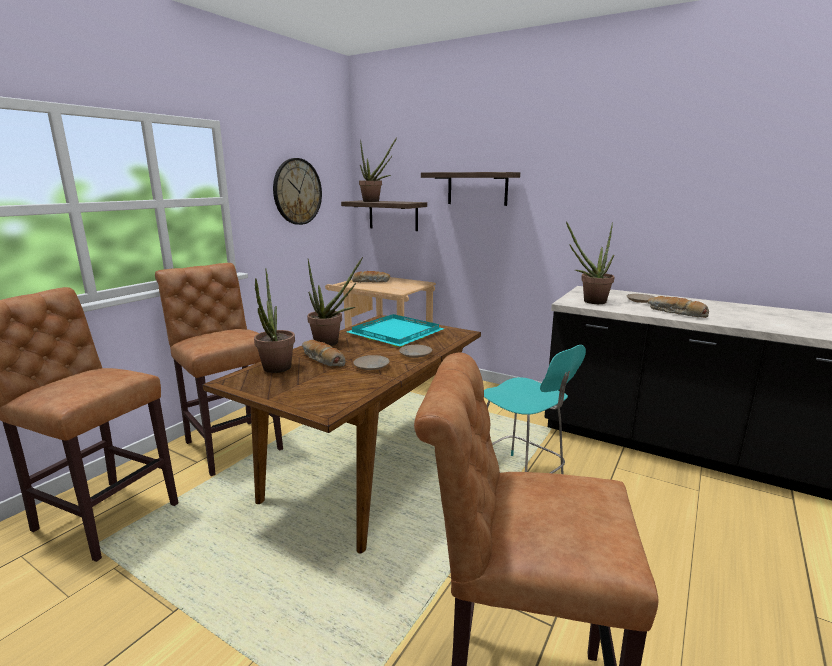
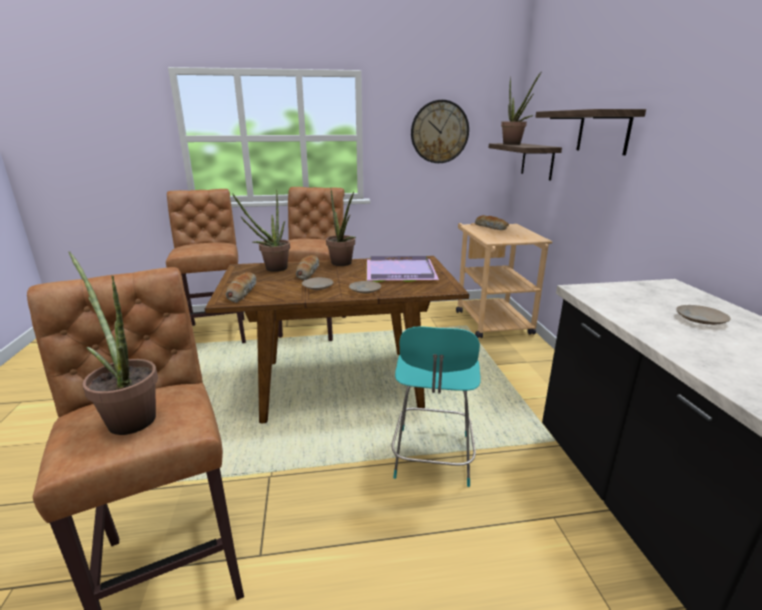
camera: 50 degrees right, 5 degrees up
(395, 333) = (401, 271): turquoise tray -> purple tray
(590, 301) = (614, 297): potted plant -> potted plant (129, 416)
(676, 313) = (697, 349): bread -> bread (242, 292)

